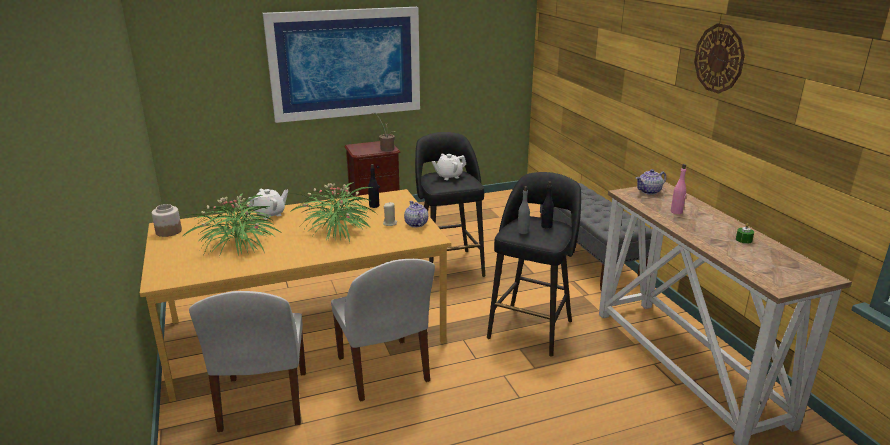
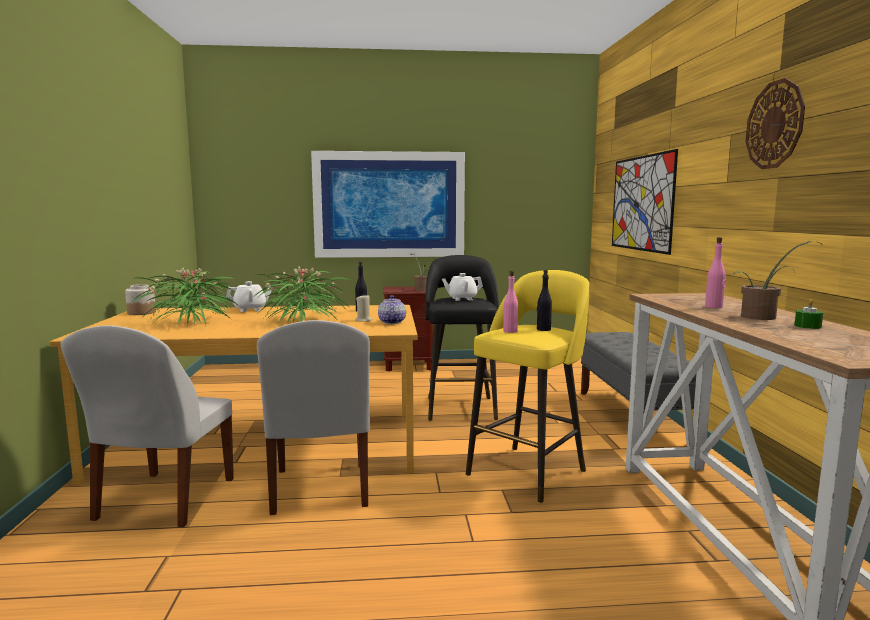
camera: 15 degrees right, 15 degrees down
(523, 231) = (510, 331): grey bottle -> pink bottle
(531, 328) = (528, 471): black stool -> yellow stool
(591, 71) = (641, 203): none -> picture
(649, 191) = (685, 296): teapot -> none
(714, 228) = (764, 317): none -> potted plant

